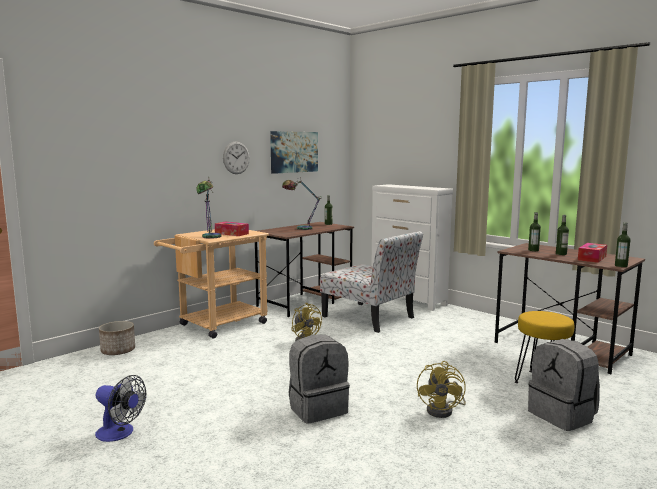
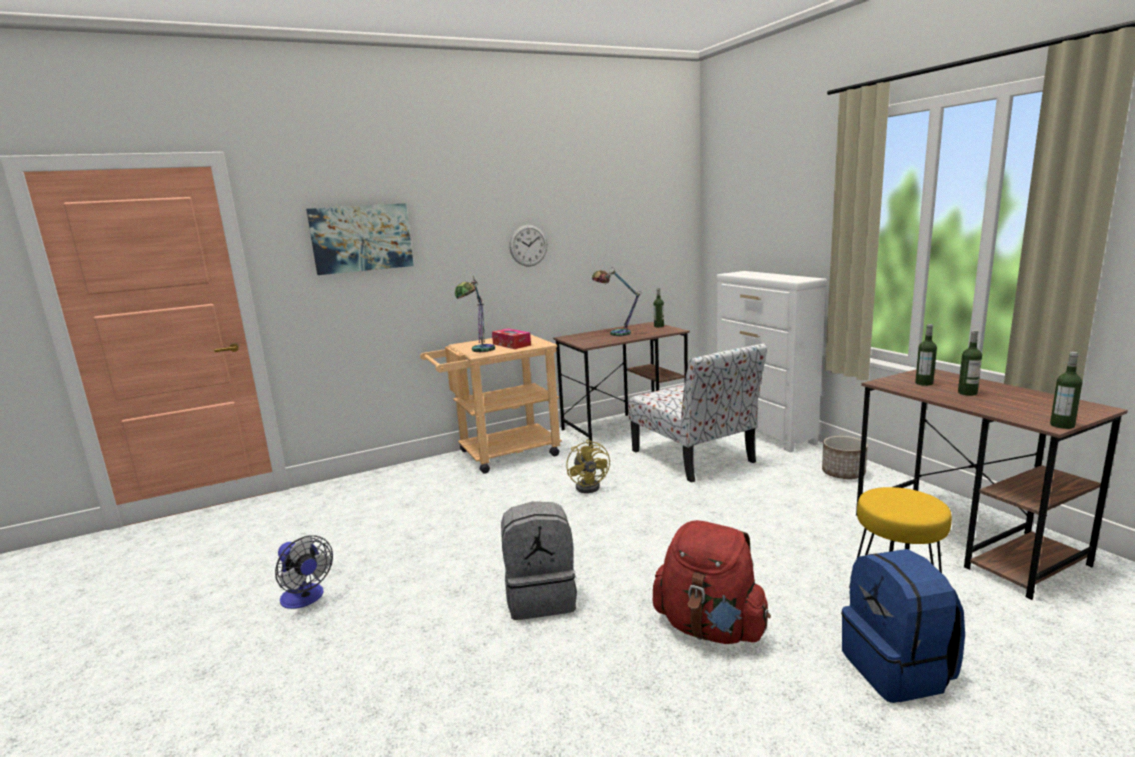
camera: 20 degrees right, 5 degrees up
(118, 351) = (376, 482): planter -> planter (843, 473)
(294, 152) = (612, 232): picture -> picture (361, 238)
(444, 410) = (710, 628): yellow fan -> red backpack
(562, 415) = (898, 669): grey backpack -> blue backpack
(592, 258) = (1018, 405): tissue box -> none

